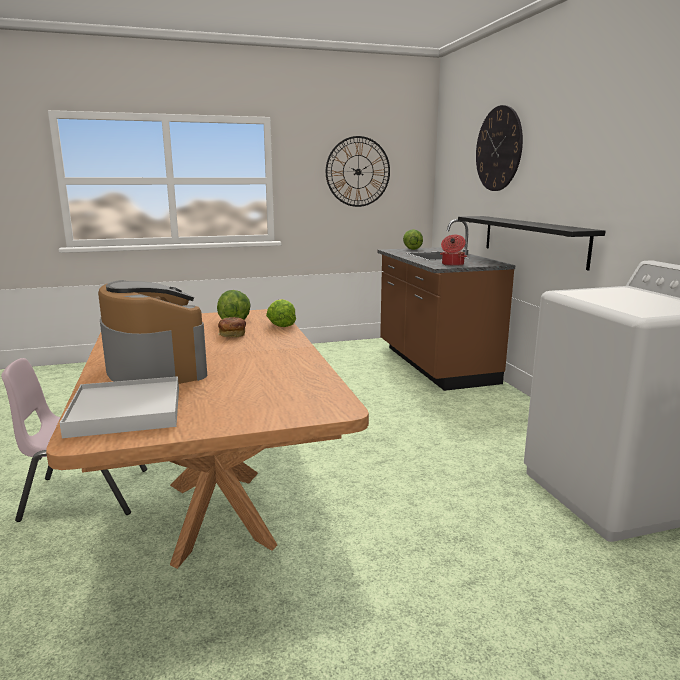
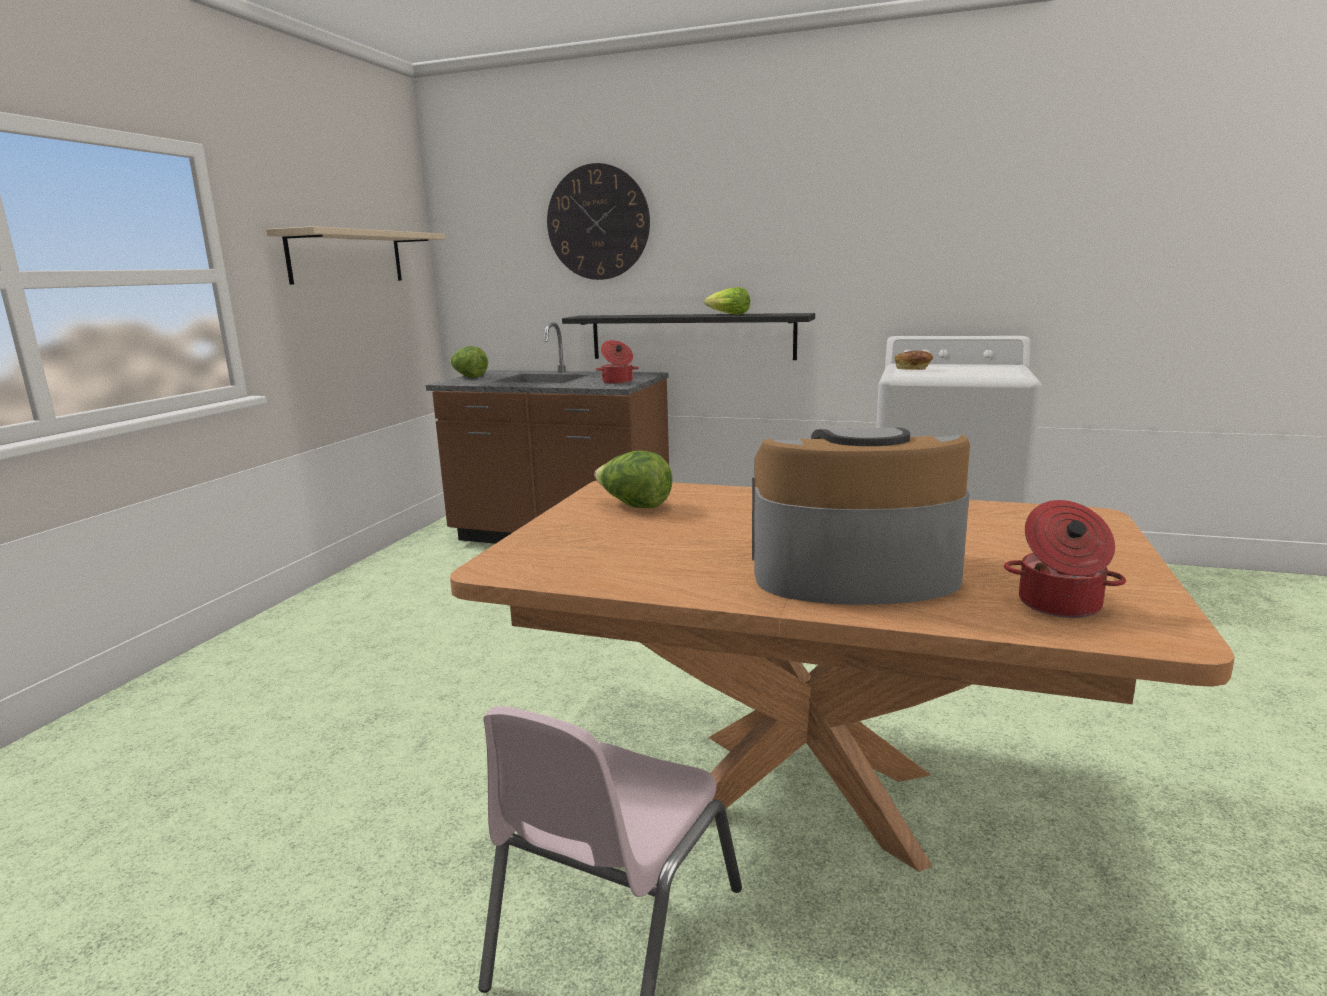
camera: 55 degrees left, 0 degrees up
(126, 411) = (1059, 605): white tray -> cooking pot
(232, 335) = (718, 516): bread -> bread (913, 369)
(281, 324) = (697, 489): lettuce -> lettuce (728, 314)
(358, 172) = (347, 257): wall clock -> beige shelf

